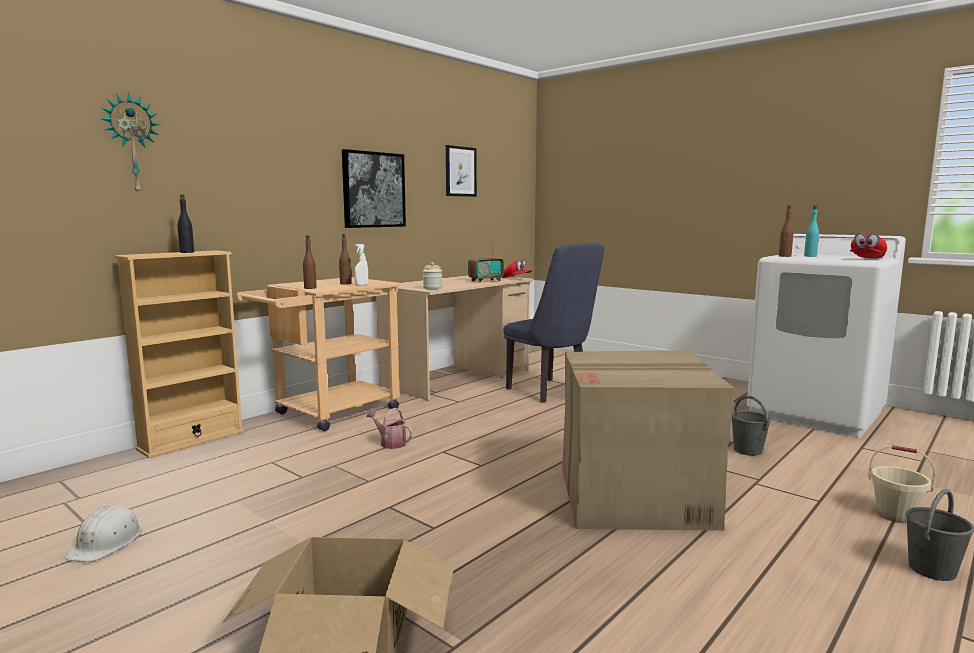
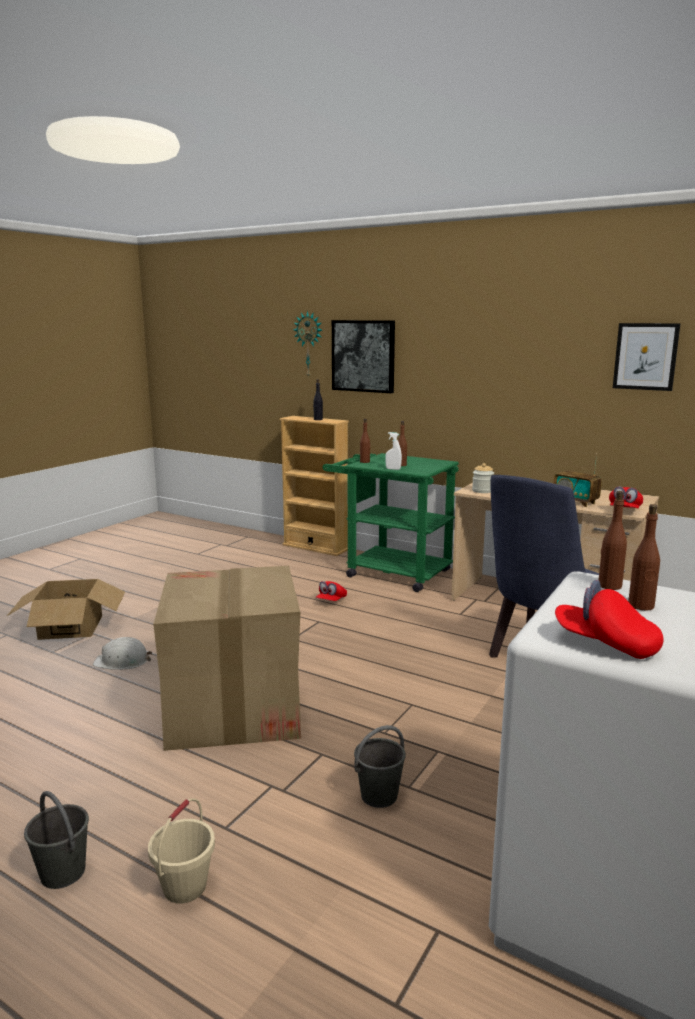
camera: 80 degrees right, 5 degrees up
(107, 542) = (176, 562): white hard hat -> white hard hat (122, 661)
(329, 414) = (390, 572): beige cart -> green cart
(373, 190) = (501, 378): picture -> picture (363, 356)
(390, 443) = (331, 601): watering can -> red cap
(810, 256) = (641, 606): turquoise bottle -> brown bottle

